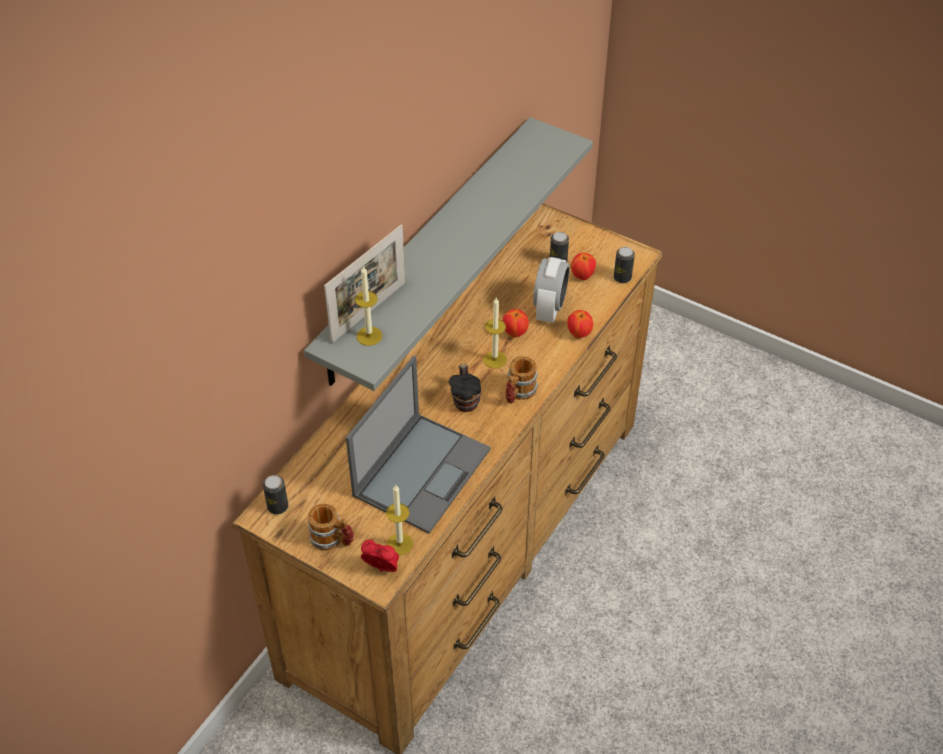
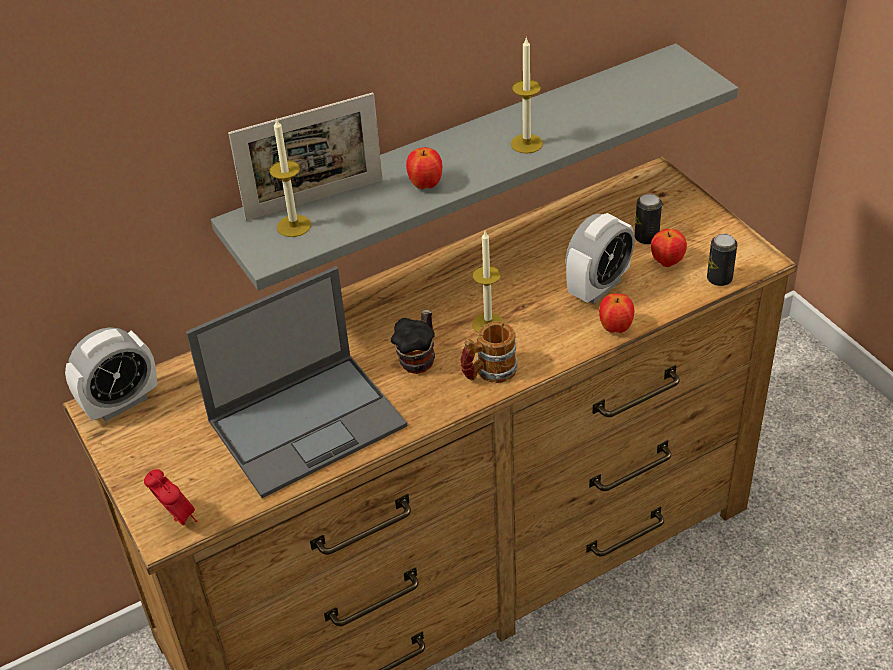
camera: 30 degrees right, 5 degrees down
(277, 506) = (121, 403): can -> alarm clock
(332, 540) = (149, 463): mug -> none
(400, 544) = (219, 497): candle -> candle (526, 143)
(515, 333) = (535, 302): apple -> apple (425, 185)

